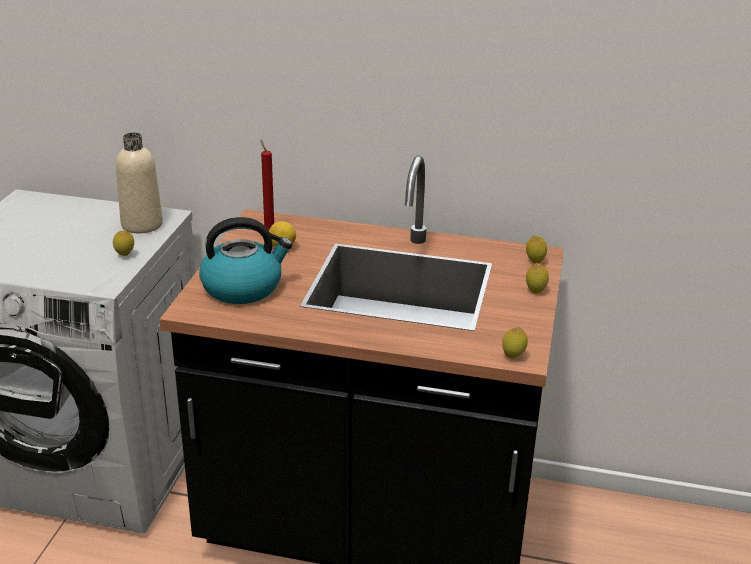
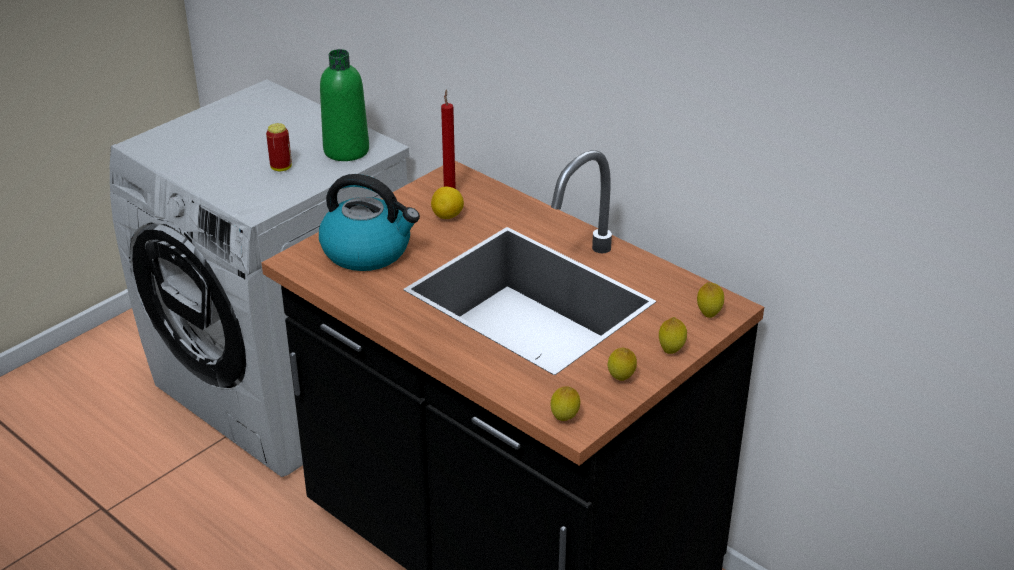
camera: 30 degrees right, 5 degrees up
(96, 249) = (281, 168): none -> can
(125, 255) = (301, 182): lemon -> lemon (621, 380)
(142, 225) = (346, 150): beige bottle -> green bottle

